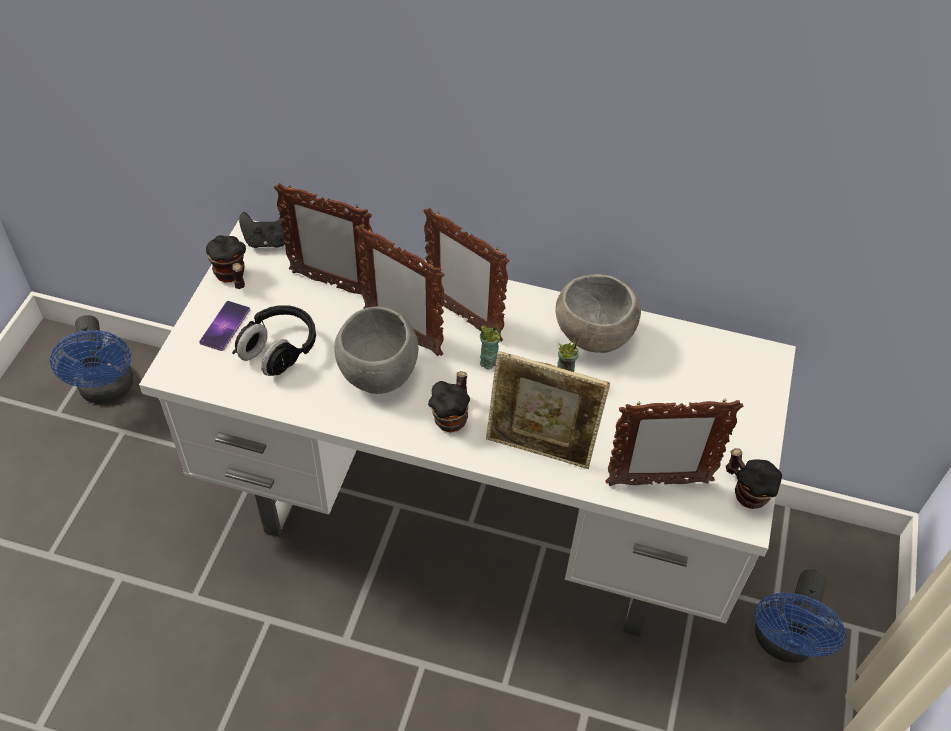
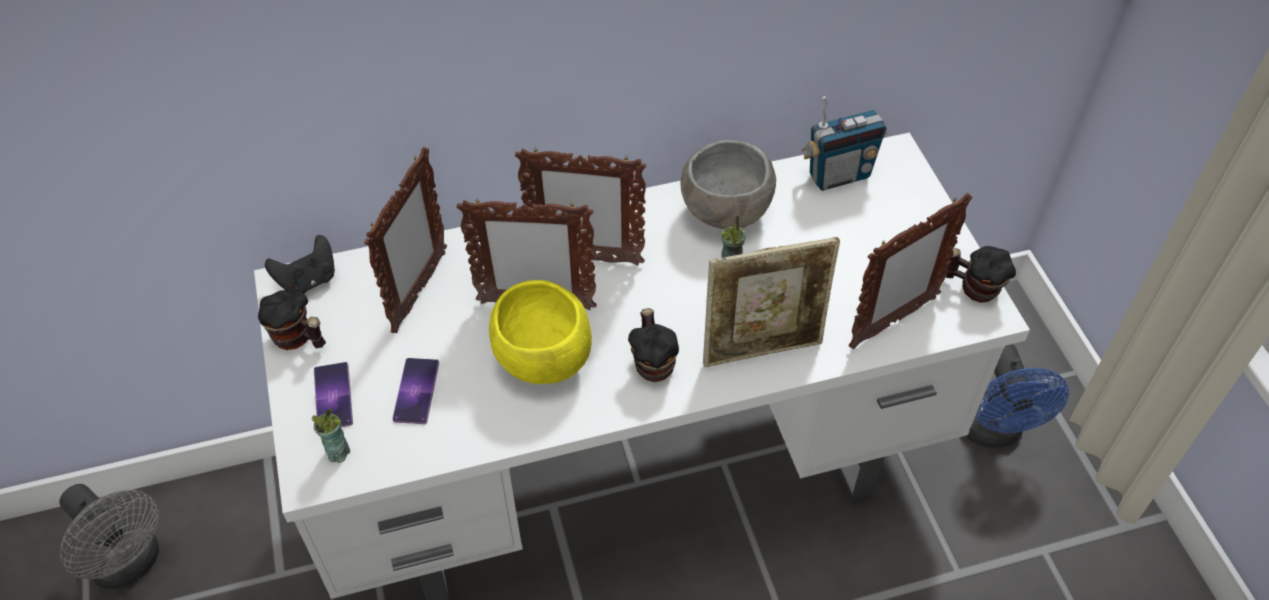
camera: 30 degrees left, 0 degrees up
(107, 390) = (131, 563): blue fan -> grey fan
(279, 350) = (416, 391): black headphones -> phone
(332, 285) = (419, 292): picture frame -> picture frame turned 60 degrees counterclockwise
(377, 375) = (543, 361): grey bowl -> yellow bowl
(488, 361) = (644, 289): cup -> cup (337, 452)
(707, 351) = (838, 175): none -> radio

